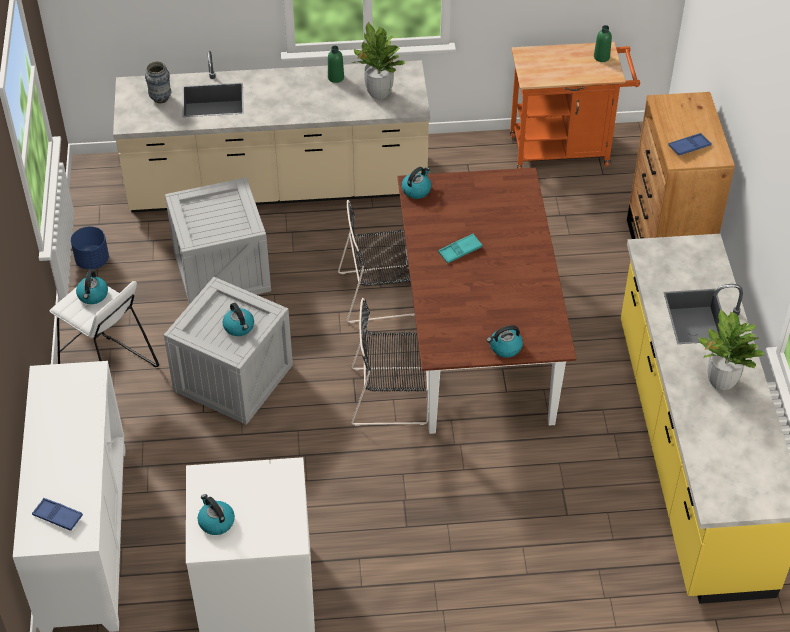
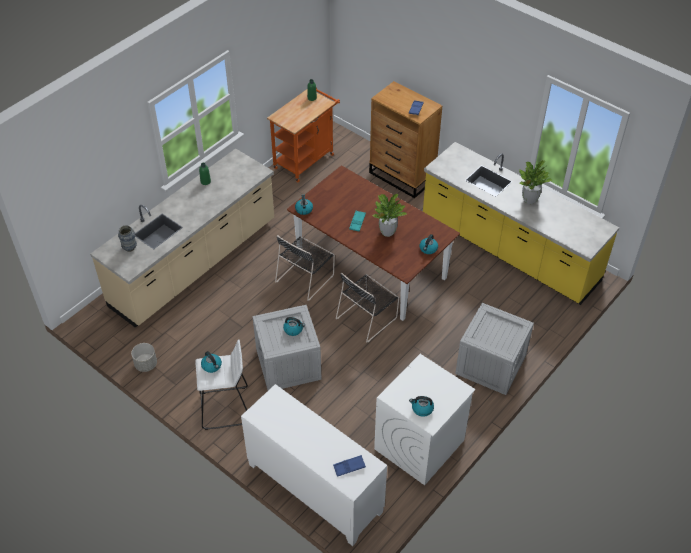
camera: 45 degrees left, 0 degrees up
(92, 260) = (146, 364): blue planter -> grey planter
(221, 272) = (219, 322): crate -> crate (491, 365)
(378, 93) = (236, 176): potted plant -> potted plant (387, 232)

